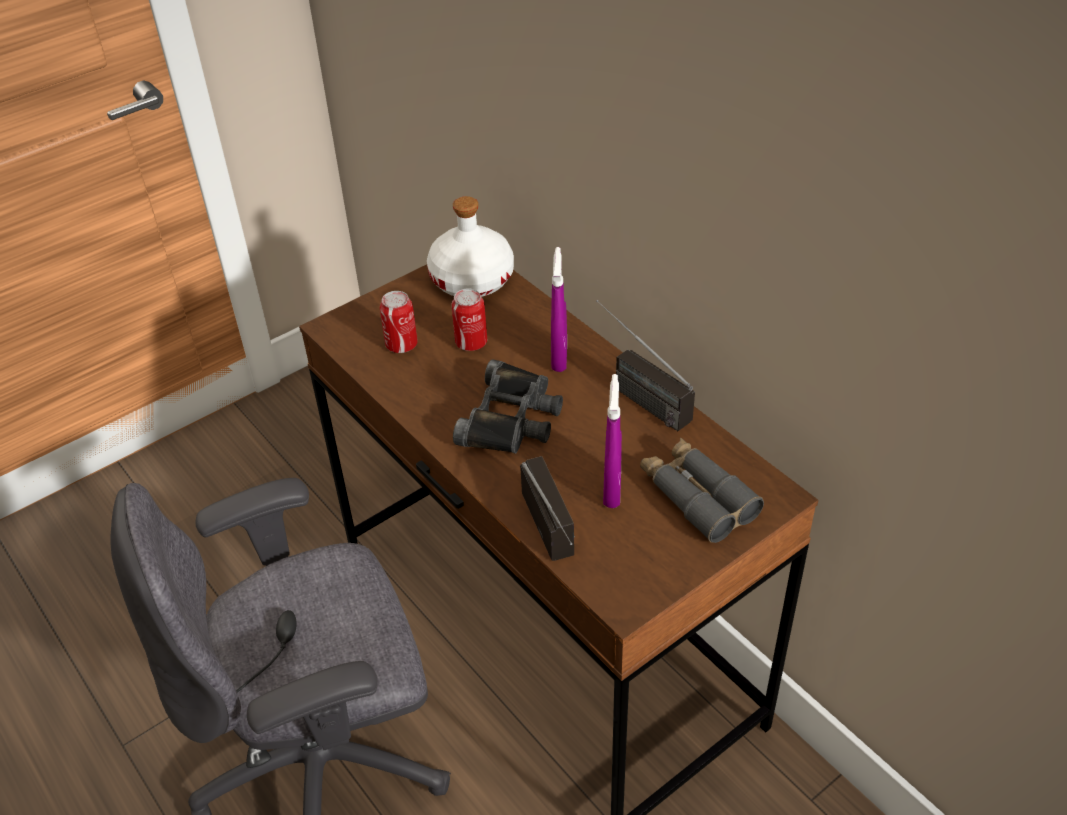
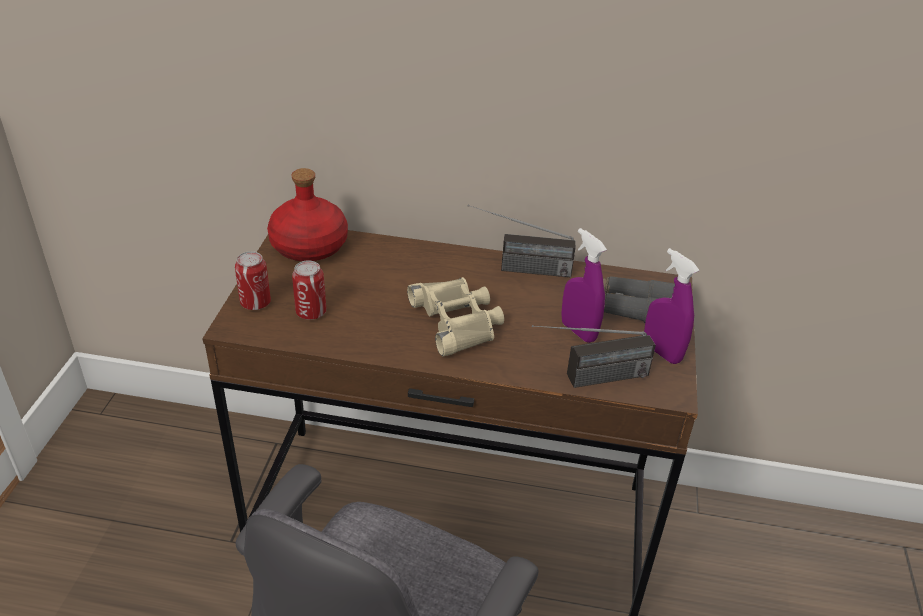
camera: 45 degrees left, 5 degrees down
(471, 343) = (364, 287): can -> can (255, 303)
(473, 279) = (309, 245): white bottle -> red bottle
(512, 418) = (457, 321): black binoculars -> beige binoculars
(558, 542) = (588, 380): radio -> radio turned 135 degrees clockwise
(559, 358) = (439, 269): purple spray bottle -> purple spray bottle (661, 352)

